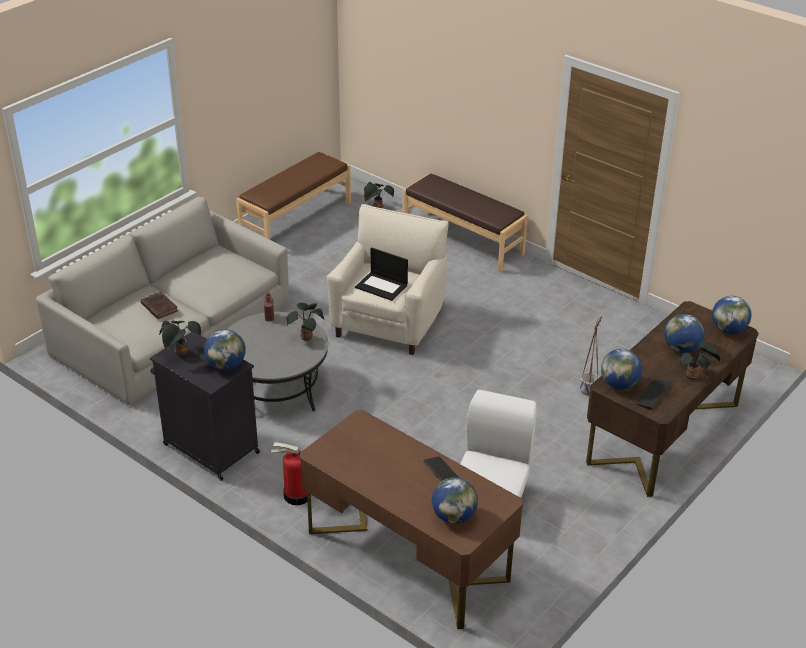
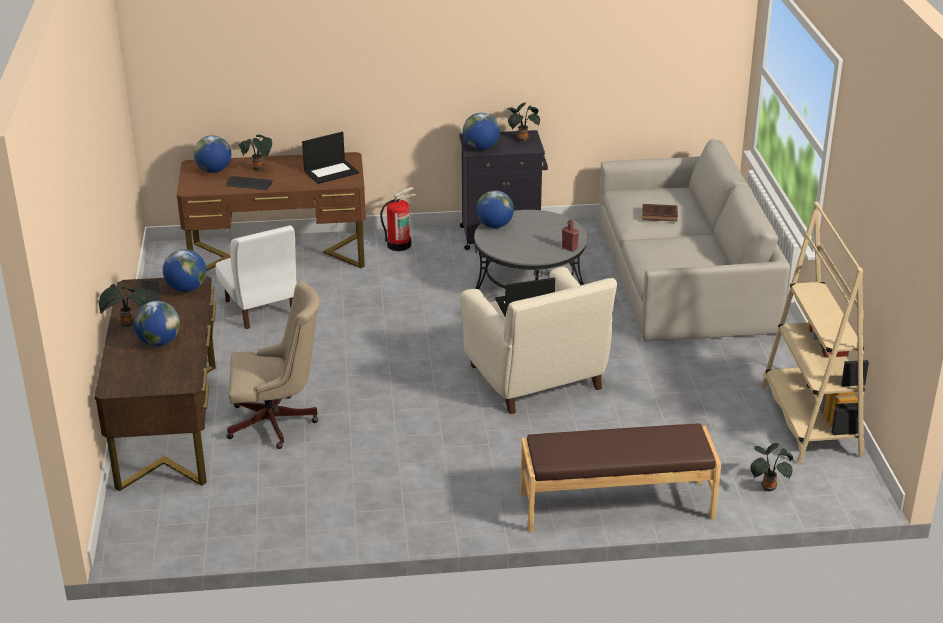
camera: 135 degrees right, 5 degrees down
(295, 219) = (810, 421): brown bench -> beige bookcase
(307, 337) = (515, 251): potted plant -> potted plant (258, 169)
(357, 444) = (331, 172): none -> laptop
(588, 390) = (277, 423): planter -> beige office chair
(728, 330) = (128, 382): globe -> globe (494, 226)

